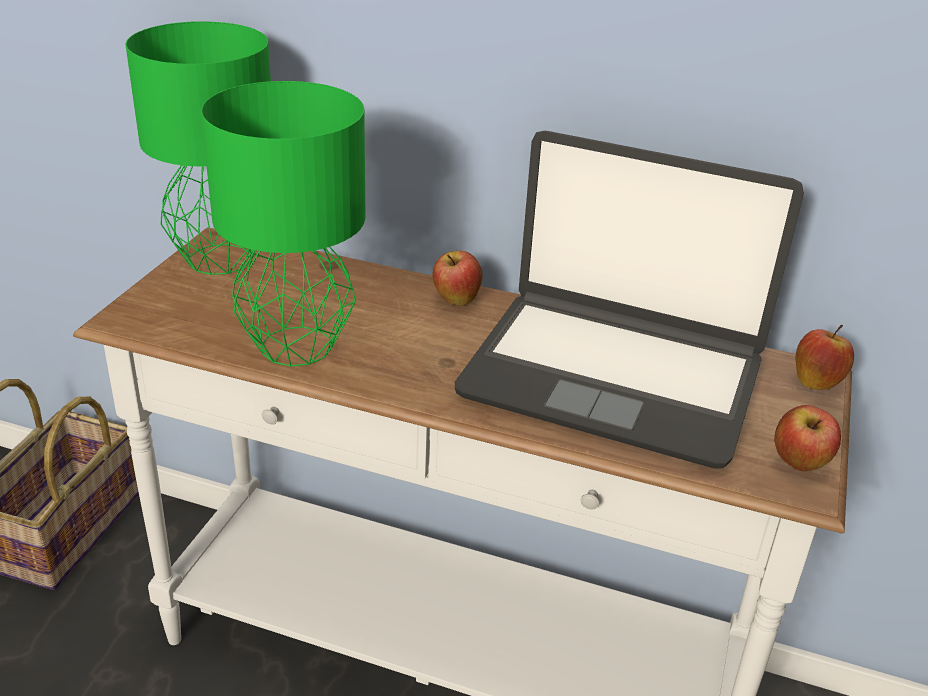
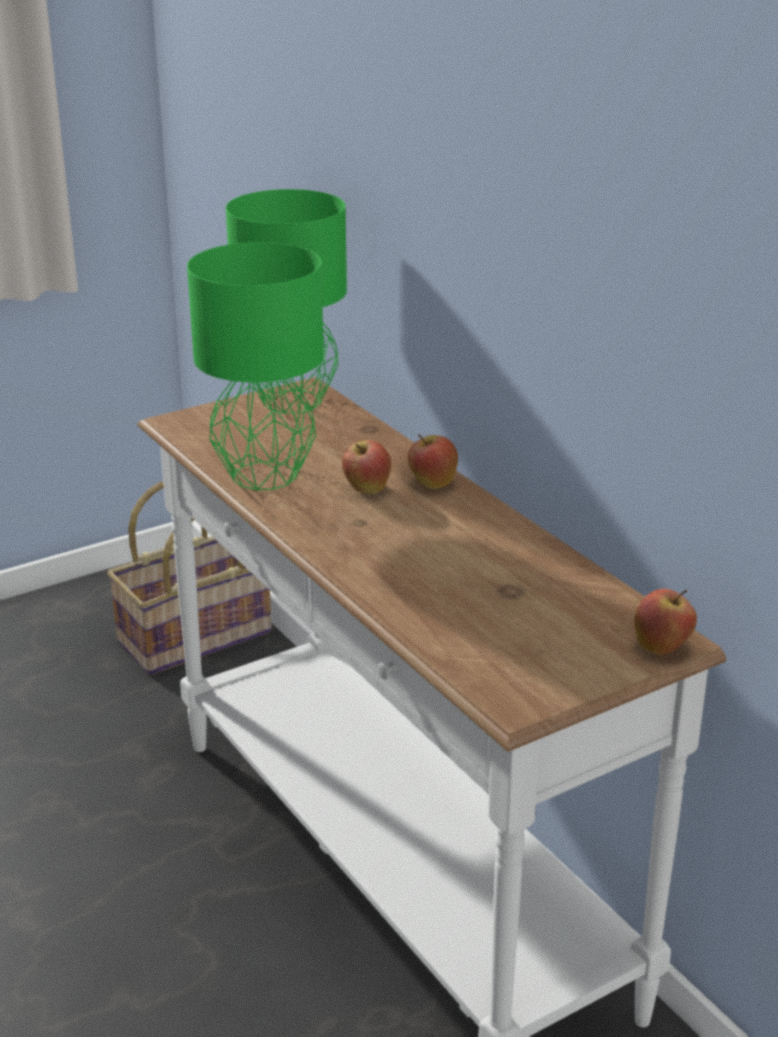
camera: 40 degrees right, 5 degrees down
(613, 376) = (477, 577): laptop -> none
(799, 464) = (537, 690): apple -> apple (366, 490)

